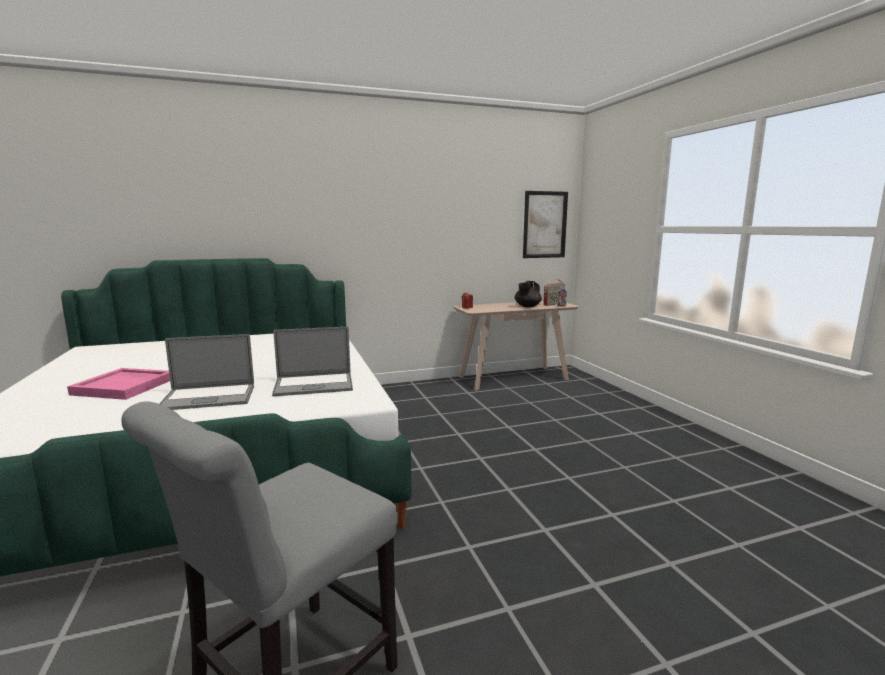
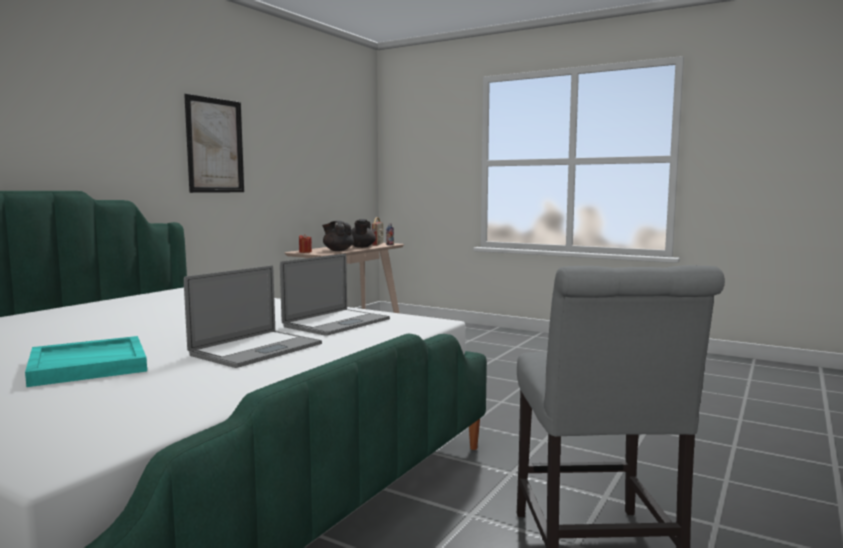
camera: 40 degrees left, 5 degrees down
(125, 386) = (89, 365): pink tray -> turquoise tray
(496, 308) = (338, 250): none -> black teapot
(545, 224) = (354, 160): picture -> picture (215, 145)

